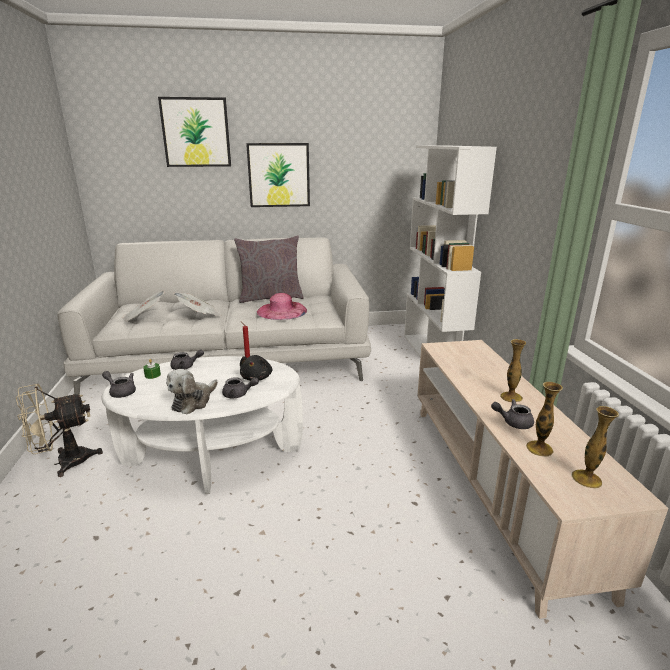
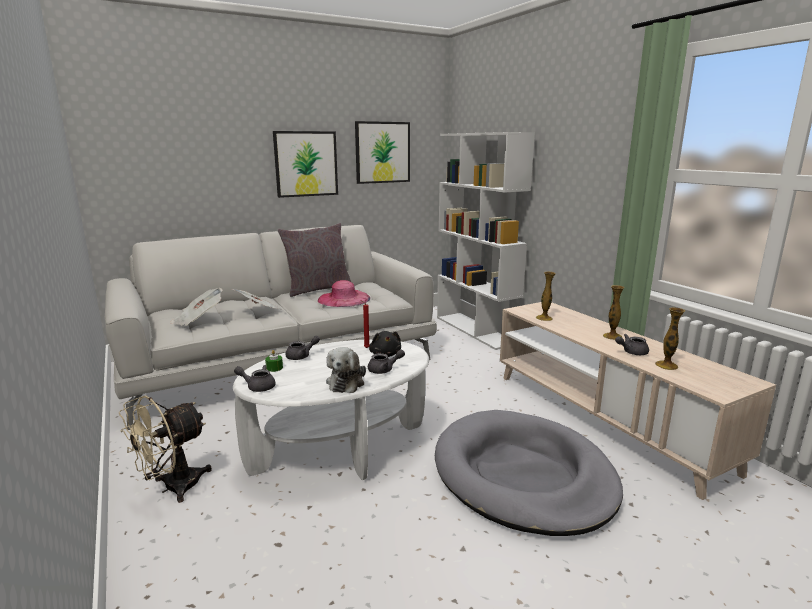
camera: 20 degrees left, 5 degrees down
(196, 132) = (219, 119): picture -> picture (382, 152)
(356, 529) = (523, 475): none -> grey dog bed
(586, 479) = (714, 378): vase -> vase (544, 318)

